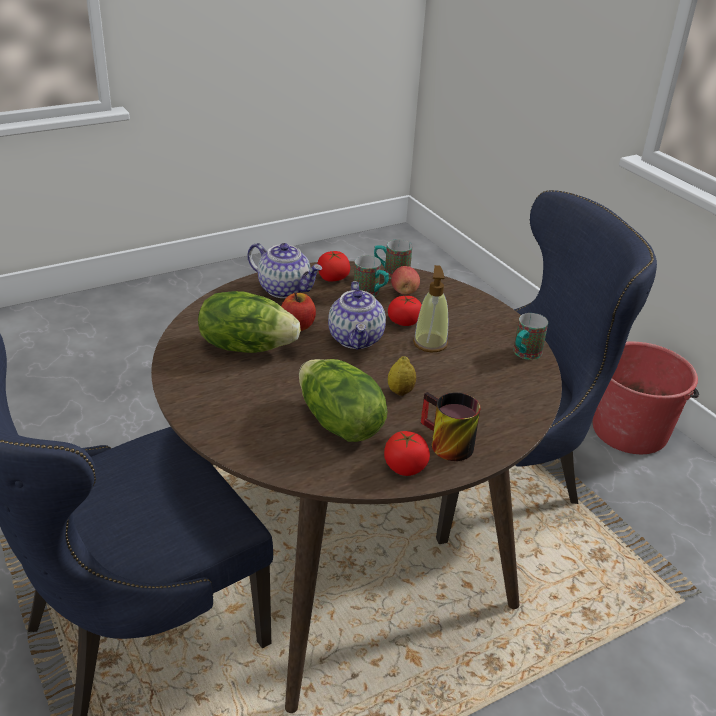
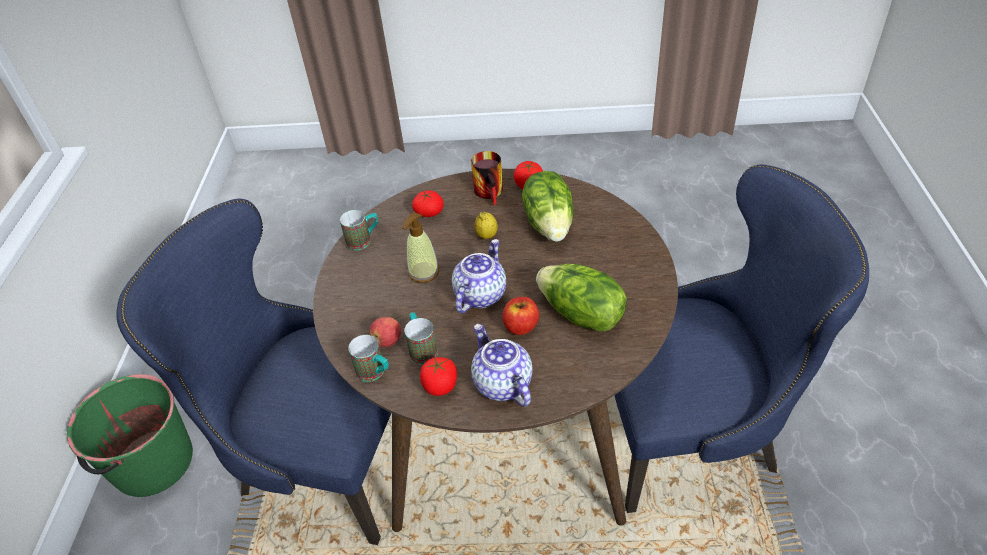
camera: 145 degrees left, 10 degrees up
(404, 321) = (422, 303): tomato -> tomato (429, 212)
(630, 430) = (152, 463): red bucket -> green bucket

